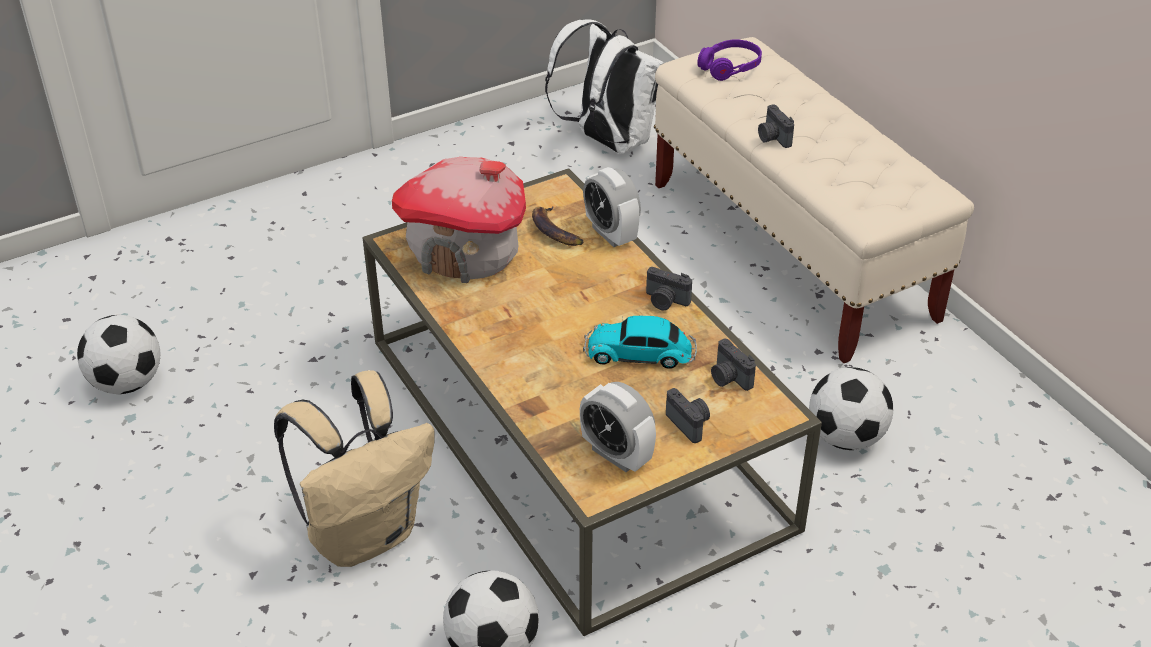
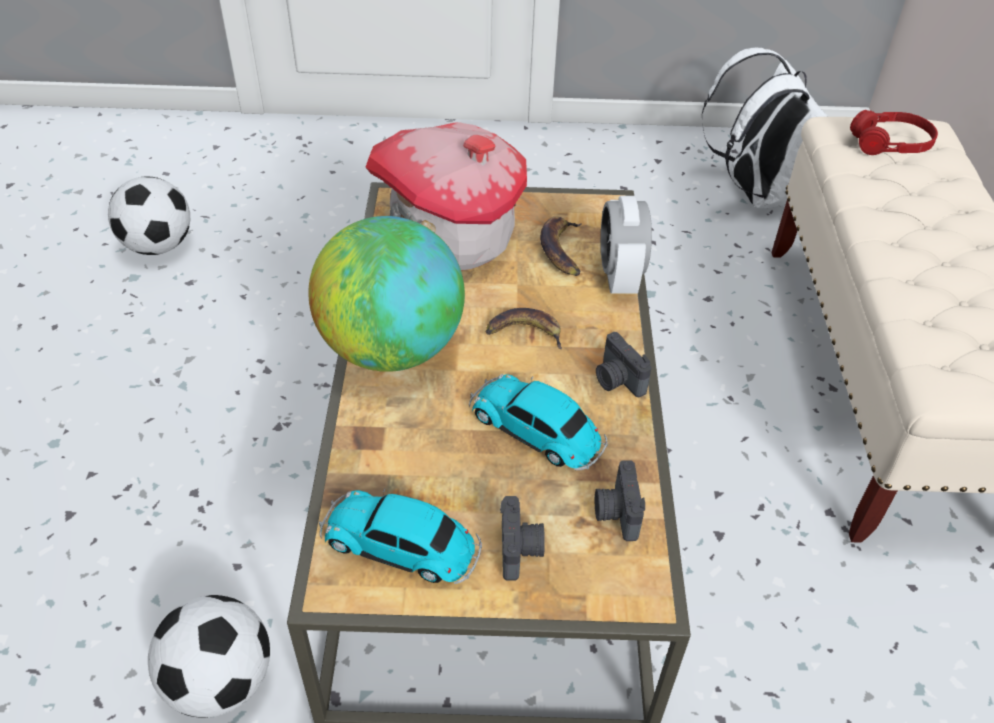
camera: 30 degrees right, 5 degrees up
(365, 534) = (215, 485): beige backpack -> none
(495, 345) = (391, 348): none -> globe
(578, 297) = (524, 332): none -> banana
(616, 454) = (403, 546): alarm clock -> toy car
(730, 67) = (890, 144): purple headphones -> red headphones
(772, 138) = (884, 239): camera -> none
(846, 437) = (792, 637): football -> none

